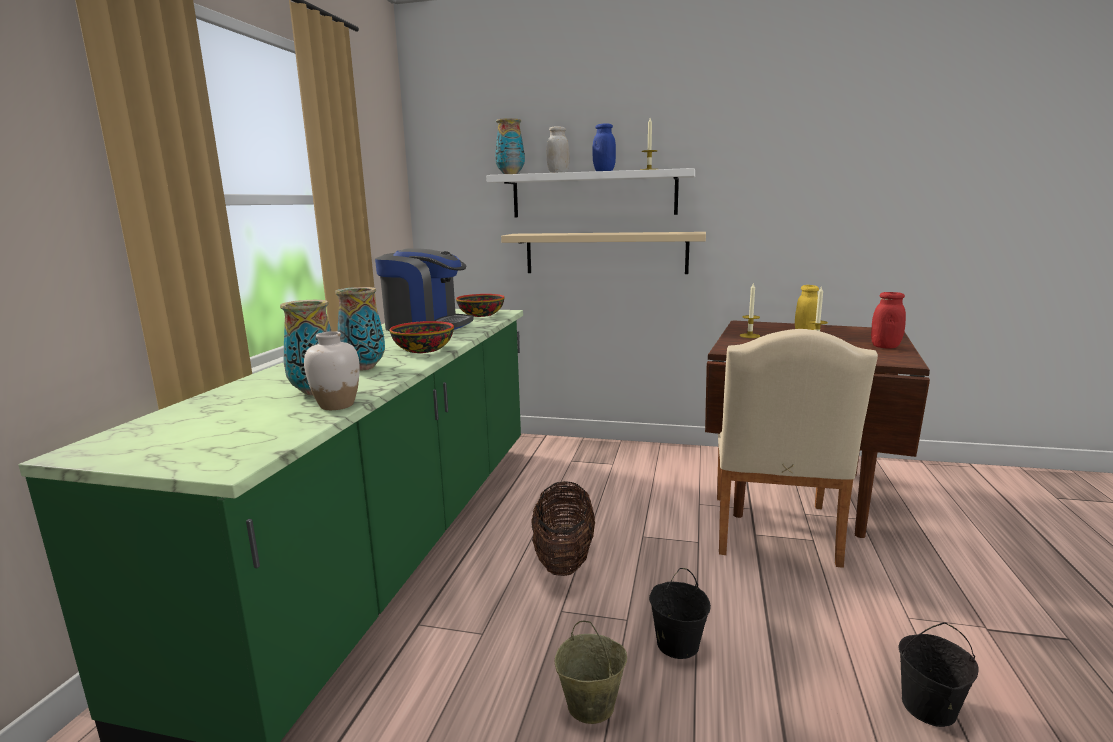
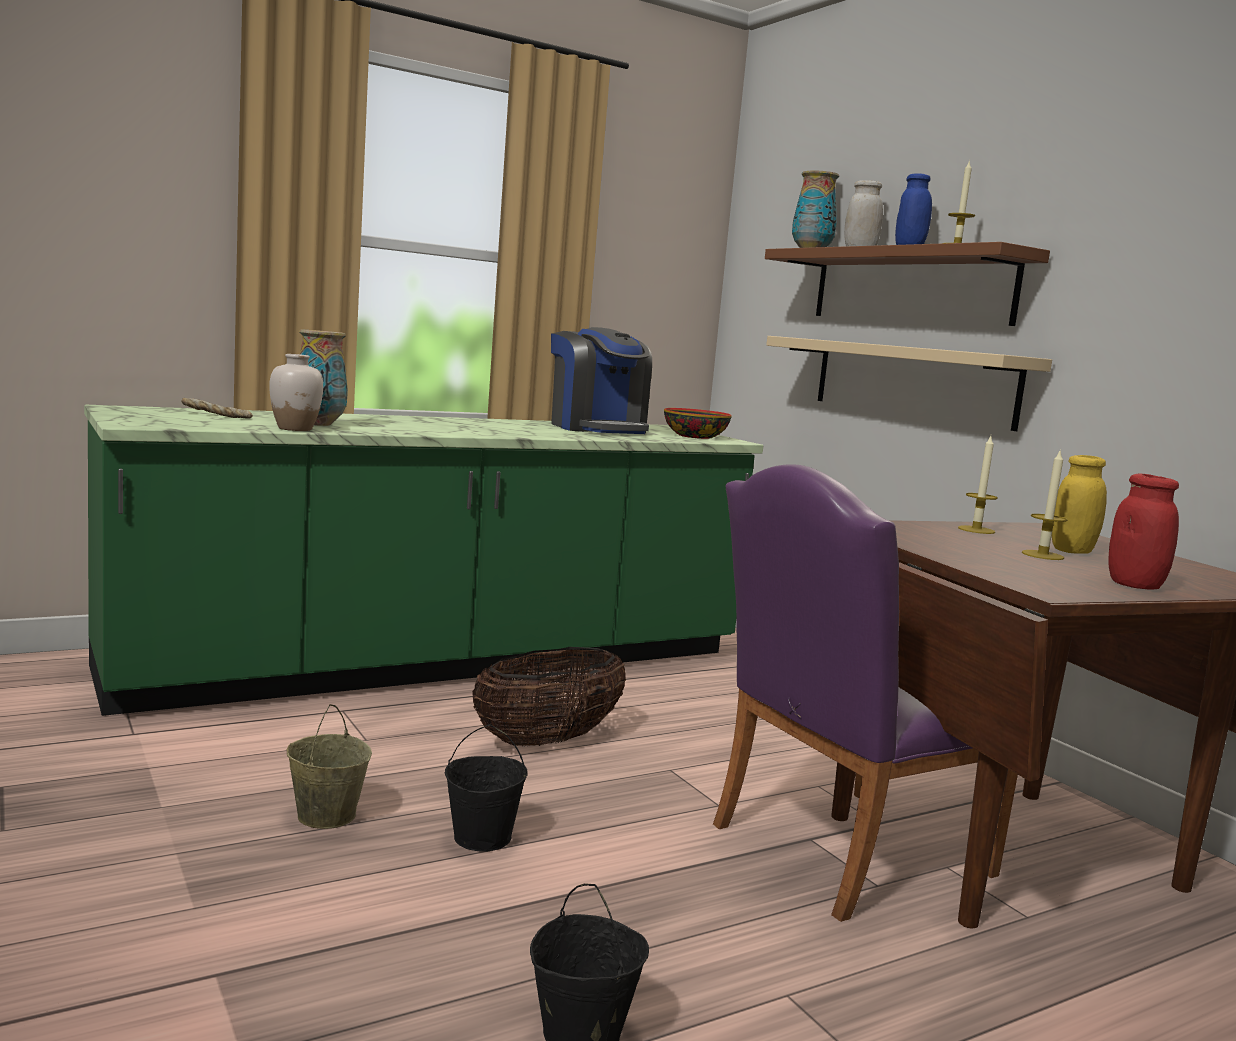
camera: 45 degrees right, 5 degrees down
(214, 419) = (216, 416): none -> bread
(363, 368) = (410, 426): vase -> none
(423, 350) = (505, 433): bowl -> none
(593, 194) = (910, 287): white shelf -> brown shelf
(773, 534) = (836, 852): beige chair -> purple chair

